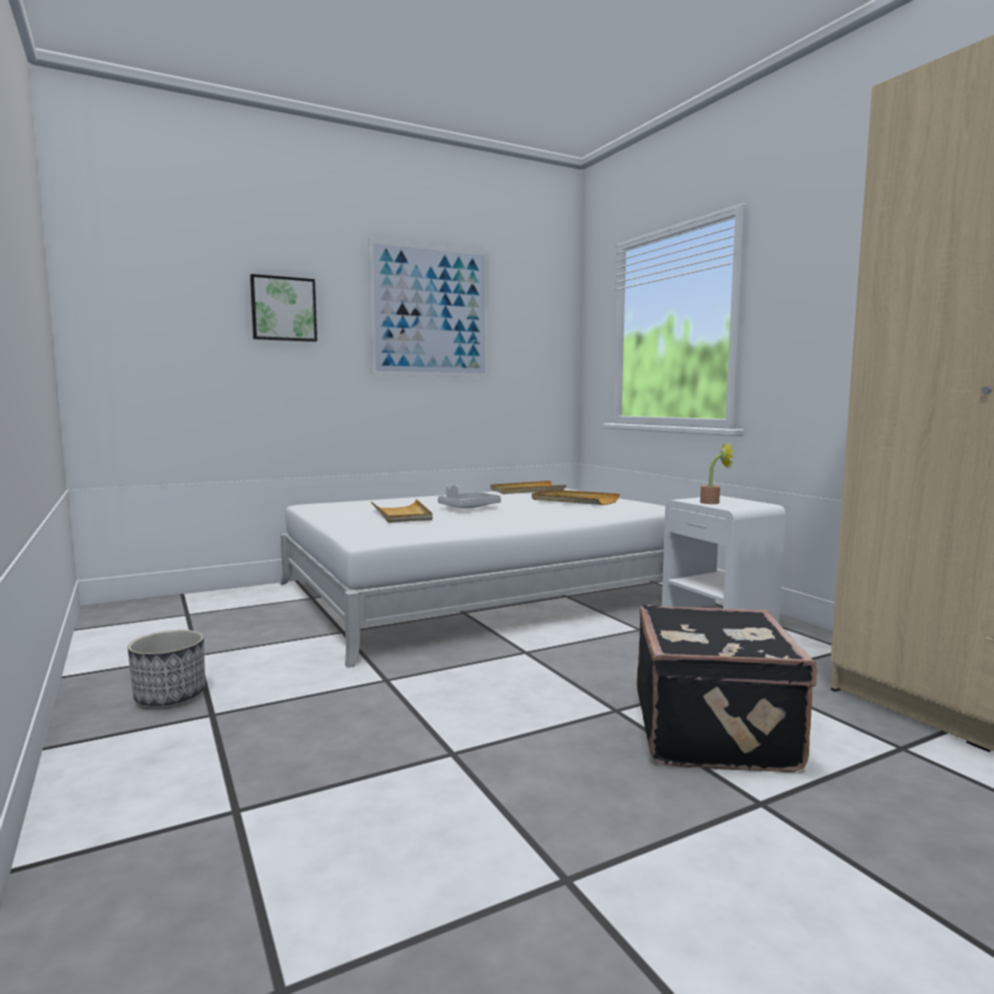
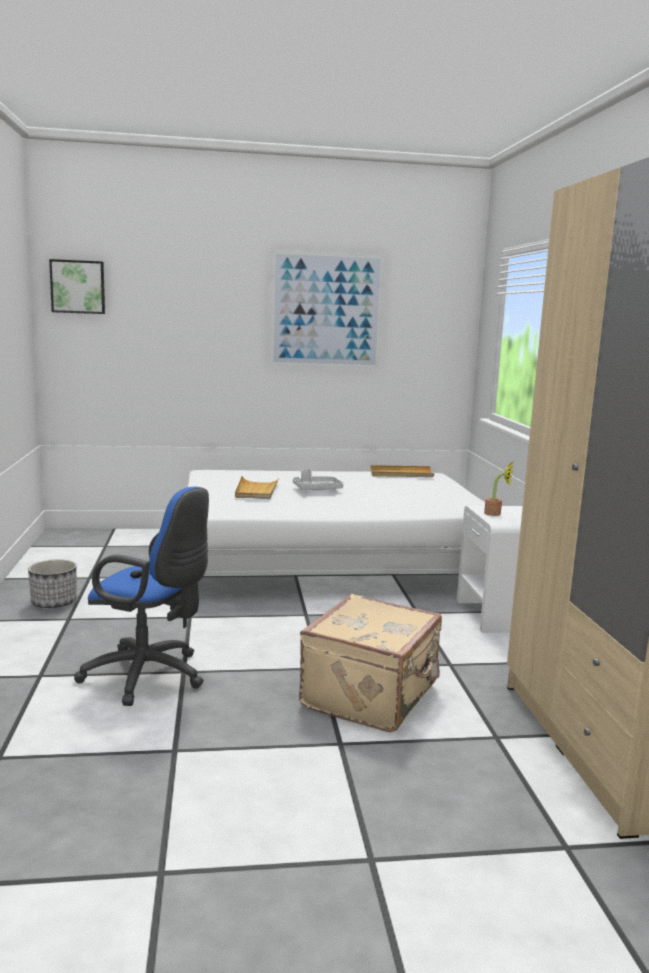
camera: 20 degrees right, 5 degrees up
(283, 309) = (198, 311): picture -> picture (78, 287)
(413, 772) = (150, 677): none -> blue office chair
(574, 500) = (413, 492): beige tray -> none
(716, 731) = (372, 696): black suitcase -> beige suitcase

